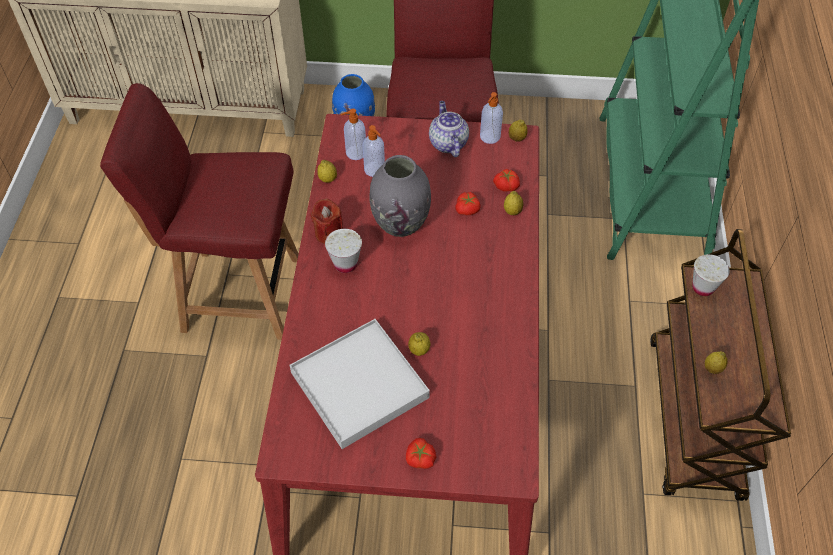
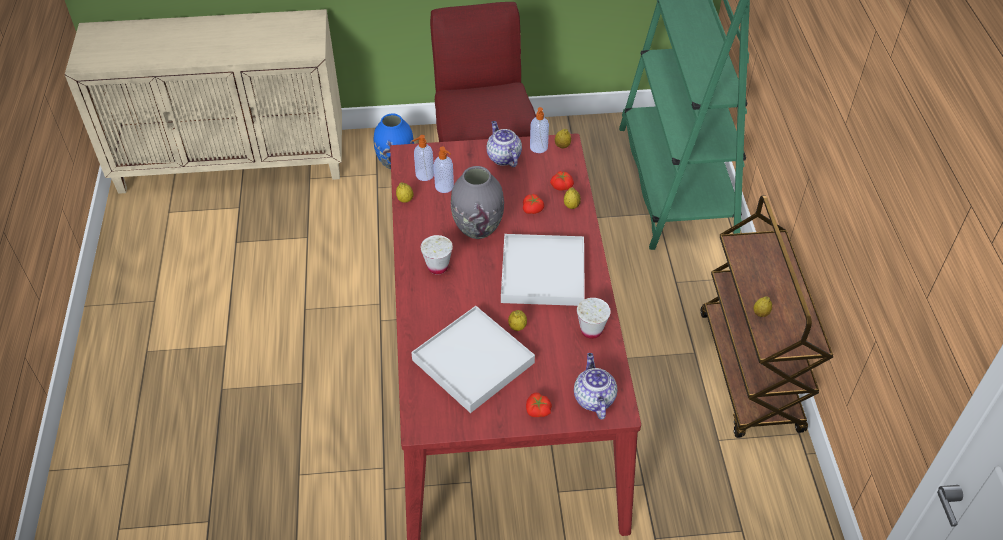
camera: 10 degrees left, 5 degrees down
(238, 293) = (319, 324): red chair -> none
(329, 233) = (417, 244): red candle -> none
(463, 288) = (543, 273): none -> white tray
(488, 453) = (593, 398): none -> teapot
(703, 287) = (740, 250): white cup -> white cup (591, 330)

